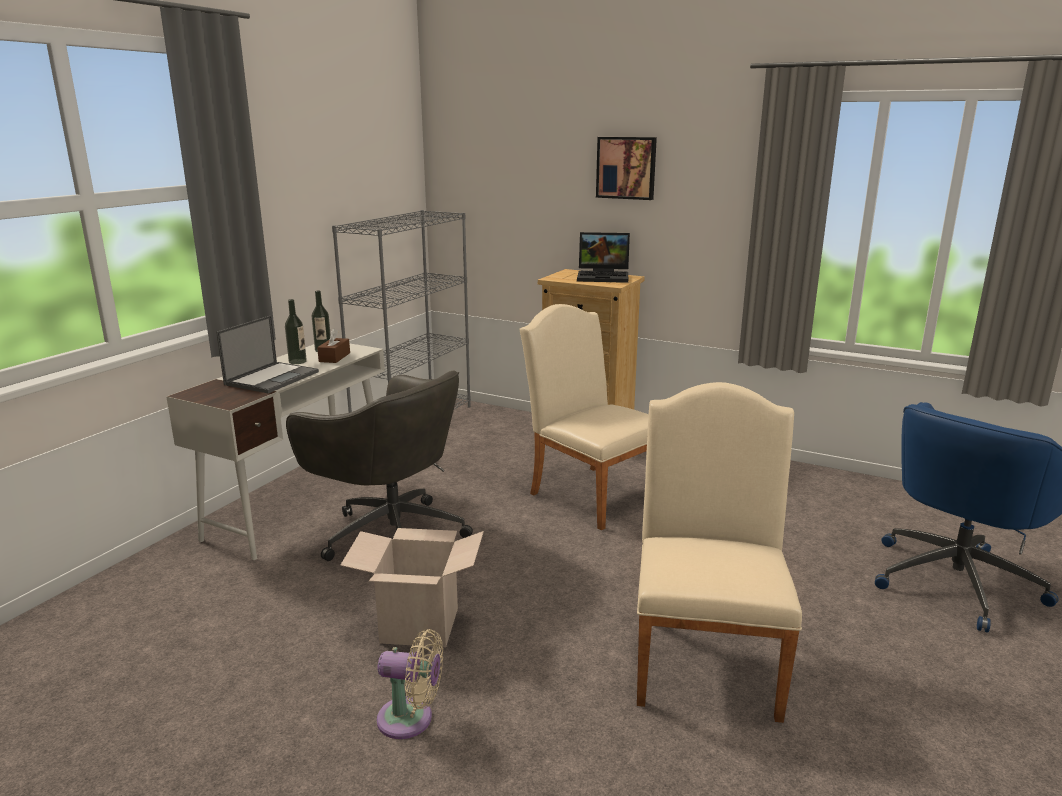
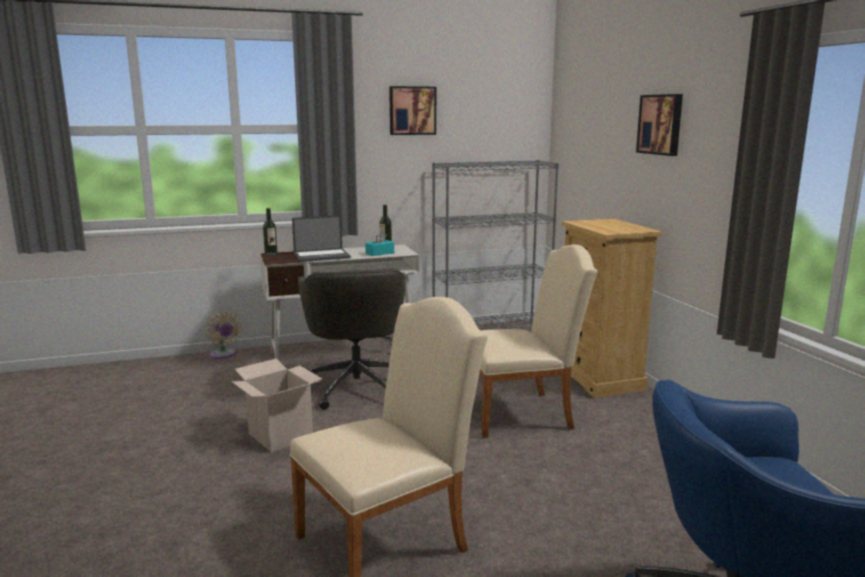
camera: 45 degrees right, 5 degrees down
(297, 361) = (356, 251): bottle -> bottle (271, 253)
(302, 157) = (412, 110): none -> picture
(334, 357) = (380, 253): brown tissue box -> turquoise tissue box
(411, 719) = (195, 473): beige fan -> beige fan (224, 355)
(590, 493) = (523, 413): beige chair -> beige chair turned 75 degrees clockwise
(604, 277) = (622, 227): laptop -> none

